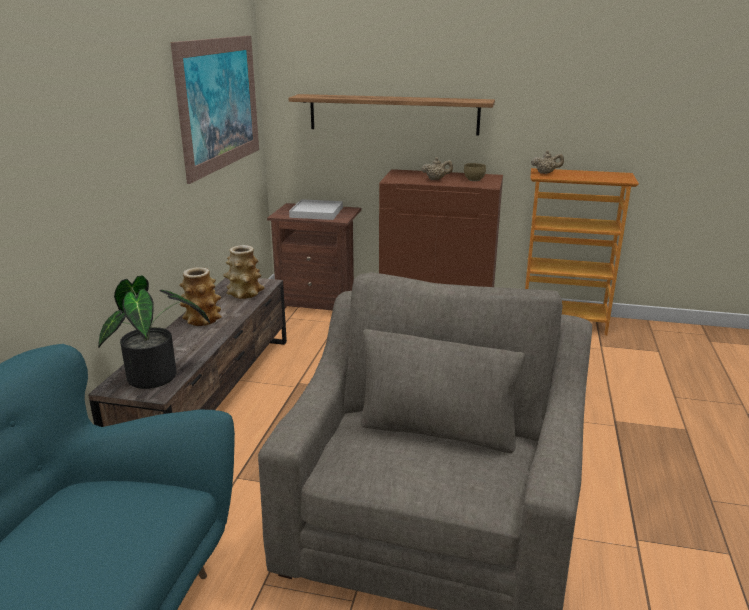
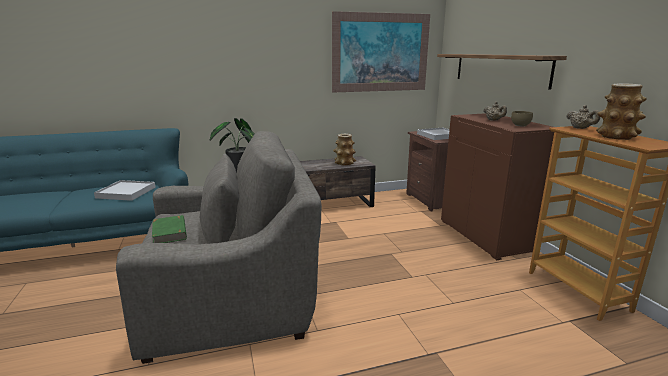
camera: 60 degrees right, 5 degrees down
(100, 523) = (126, 192): none -> white tray
(202, 320) = (304, 164): vase -> vase (616, 136)
(440, 472) = (170, 232): none -> green book

